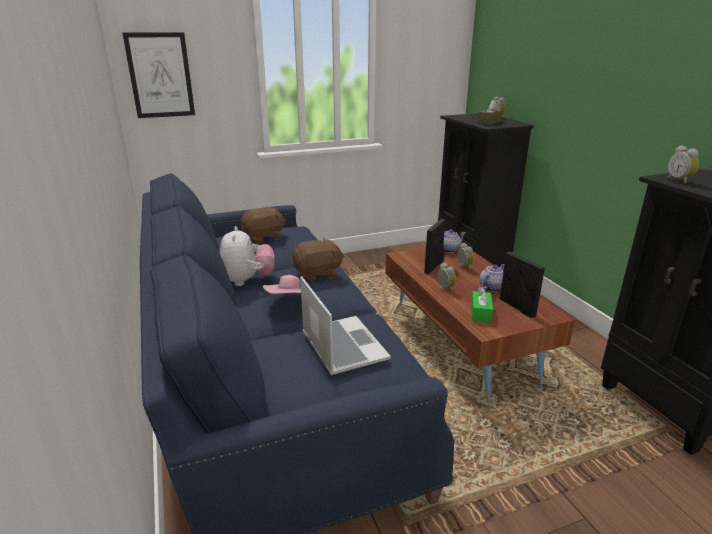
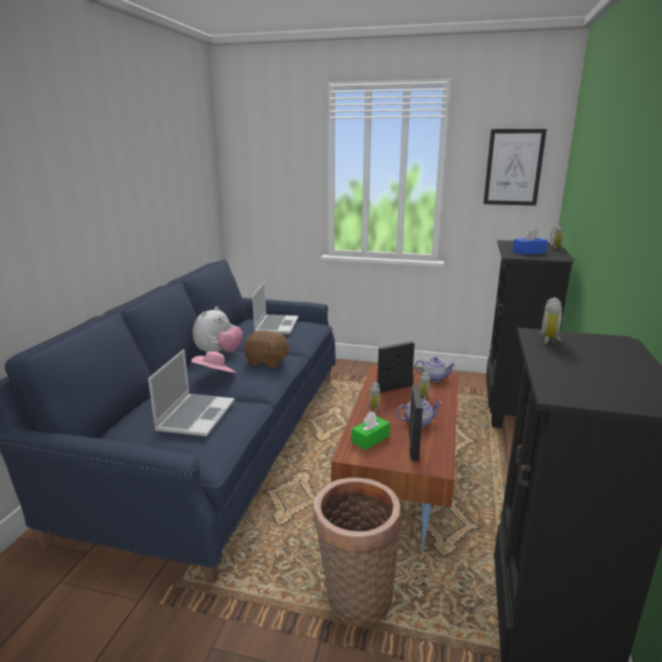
camera: 35 degrees right, 5 degrees down
(160, 75) = (252, 184): picture -> picture (513, 167)
(264, 237) = (276, 325): brown plush toy -> laptop
(489, 122) = (529, 252): brown tissue box -> blue tissue box
(543, 448) = (355, 597): none -> basket

